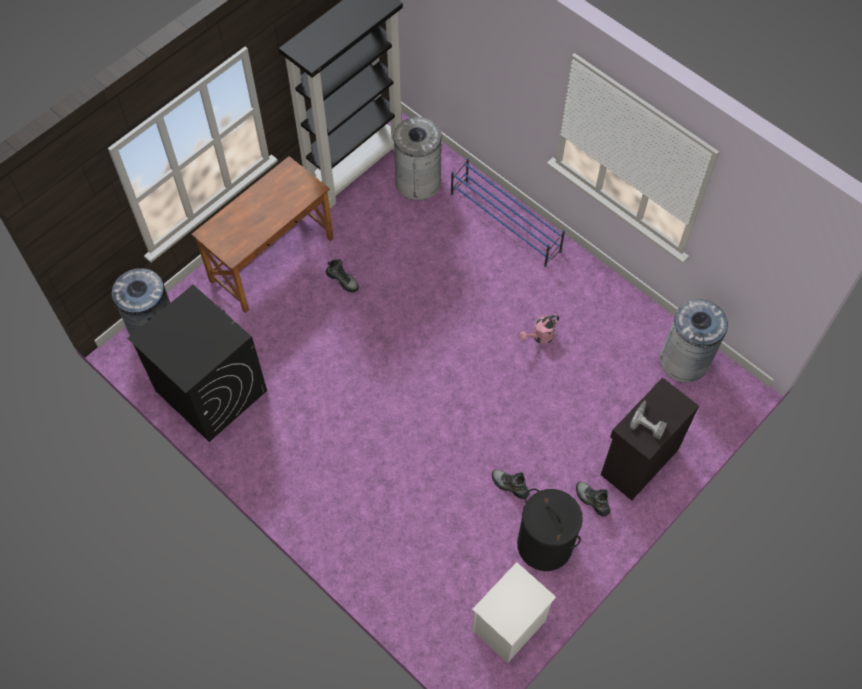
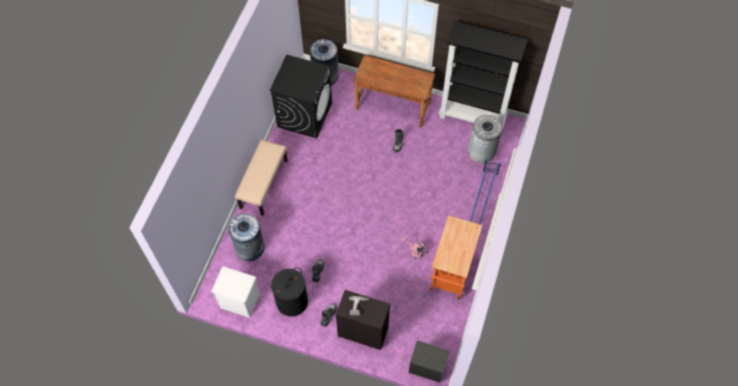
camera: 65 degrees right, 0 degrees up
(307, 505) = (263, 184): none -> beige bench
(599, 308) = (450, 275): none -> orange cart
(684, 360) = (440, 334): grey trash can -> grey trash can (249, 248)
(727, 399) = (427, 366): none -> nightstand

